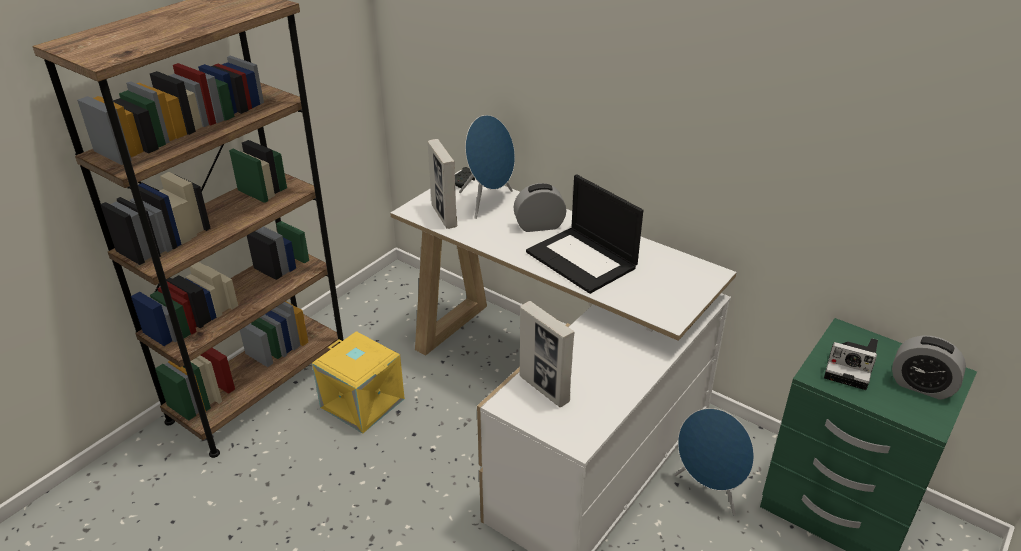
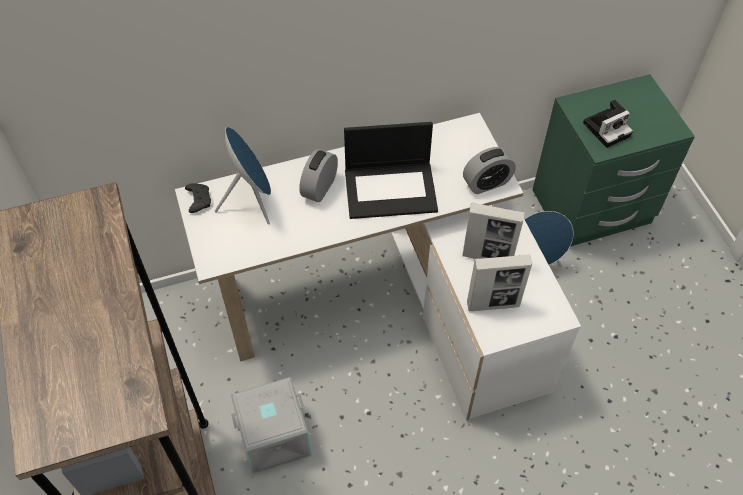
camera: 55 degrees left, 20 degrees up
(361, 403) = (274, 438): yellow storage box -> grey storage box
(444, 216) = (243, 244): picture frame -> picture frame (487, 256)
(921, 386) = (644, 108): alarm clock -> alarm clock (487, 183)

